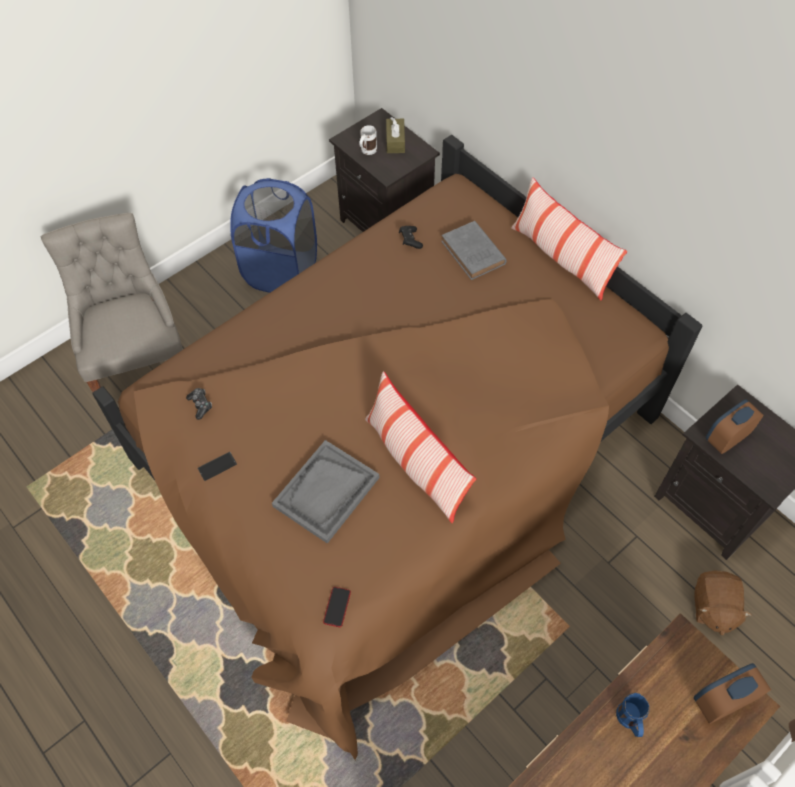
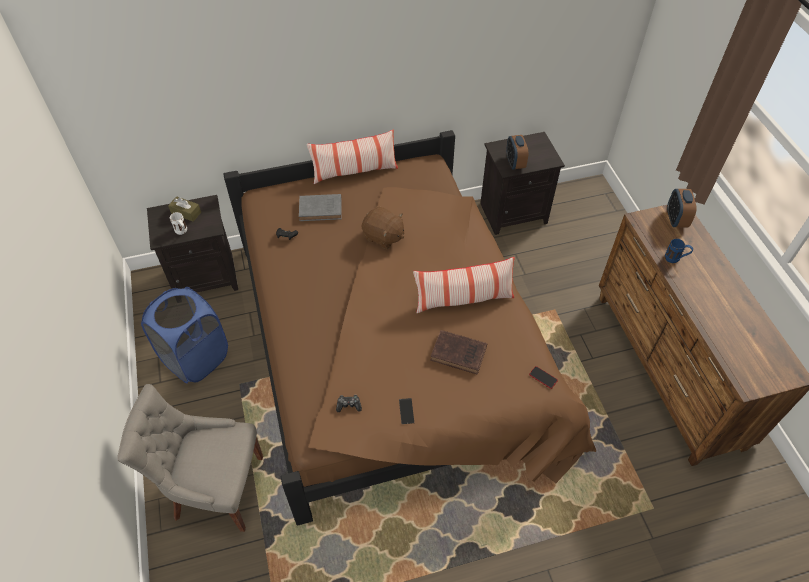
camera: 65 degrees left, 5 degrees down
(326, 492) = (460, 354): grey tray -> brown book
(713, 607) = (571, 242): brown plush toy -> brown plush toy (383, 237)

